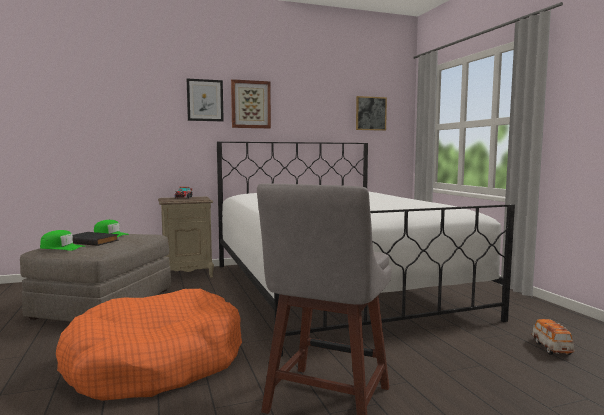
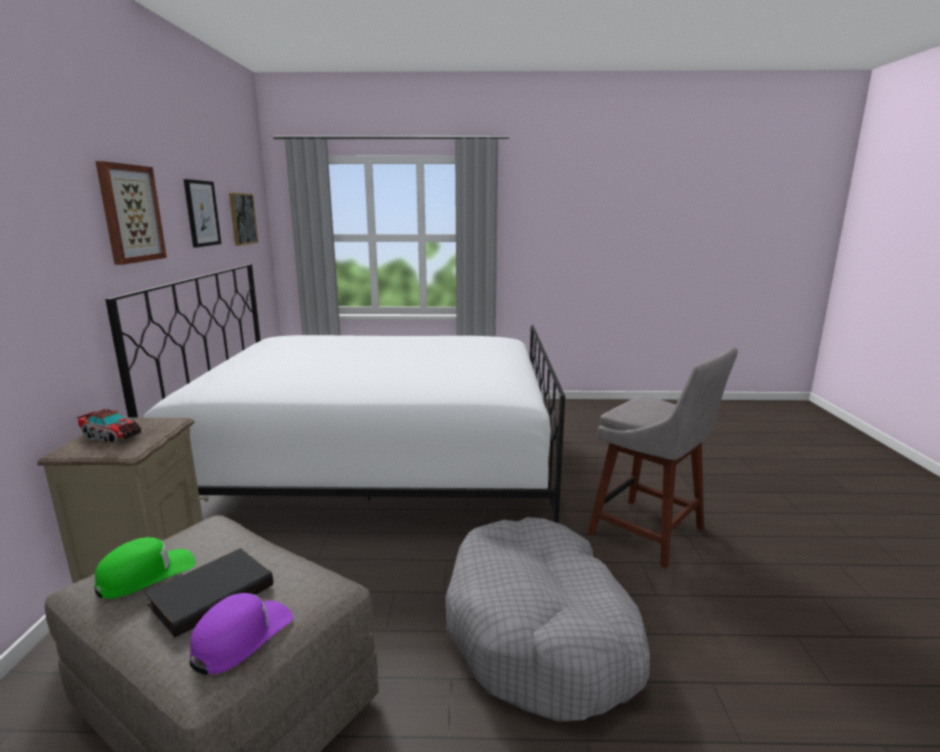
camera: 70 degrees left, 10 degrees up
(62, 247) = (242, 637): green cap -> purple cap
(156, 363) = (541, 633): orange dog bed -> grey dog bed
(205, 100) = (64, 209): picture -> picture (202, 213)
(551, 348) = (583, 427): toy car -> none

